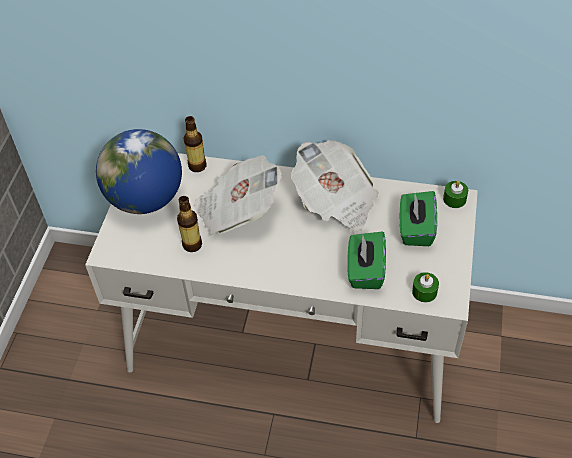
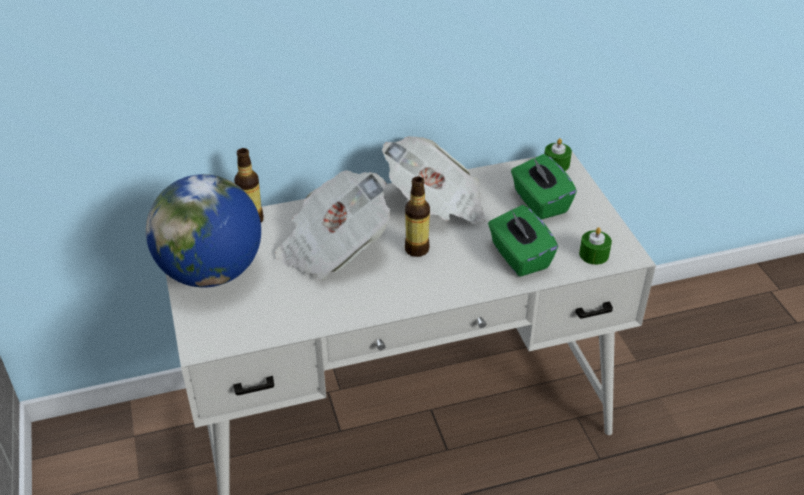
camera: 30 degrees left, 10 degrees down
(192, 245) = (304, 298): bottle -> bottle (416, 249)

